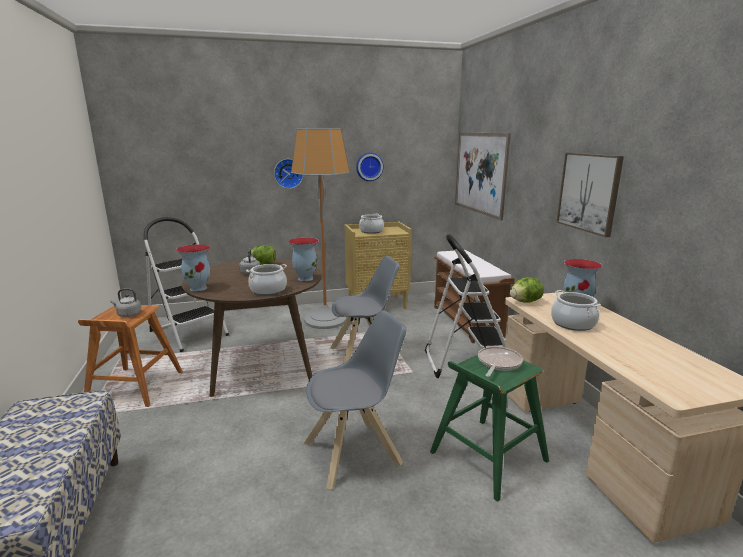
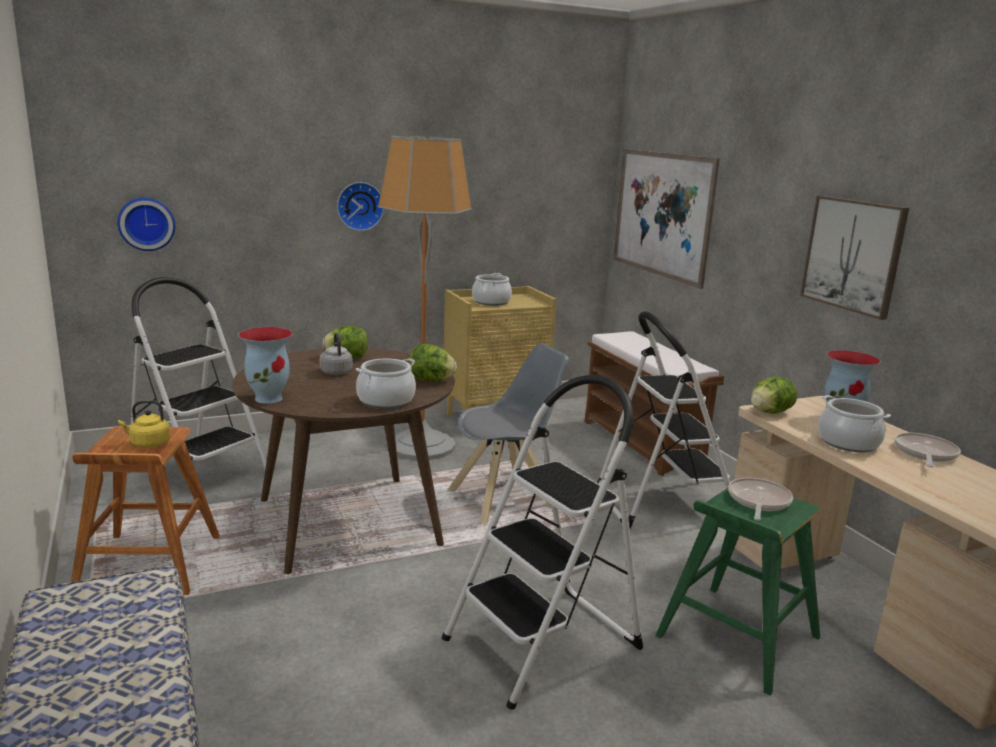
camera: 10 degrees left, 0 degrees up
(128, 314) = (148, 444): grey kettle -> yellow kettle
(305, 278) = (431, 380): vase -> lettuce
(355, 452) = (548, 643): grey chair -> step ladder
(369, 166) = (486, 198): wall clock -> wall clock (146, 223)
(629, 333) = (924, 454): none -> frying pan

